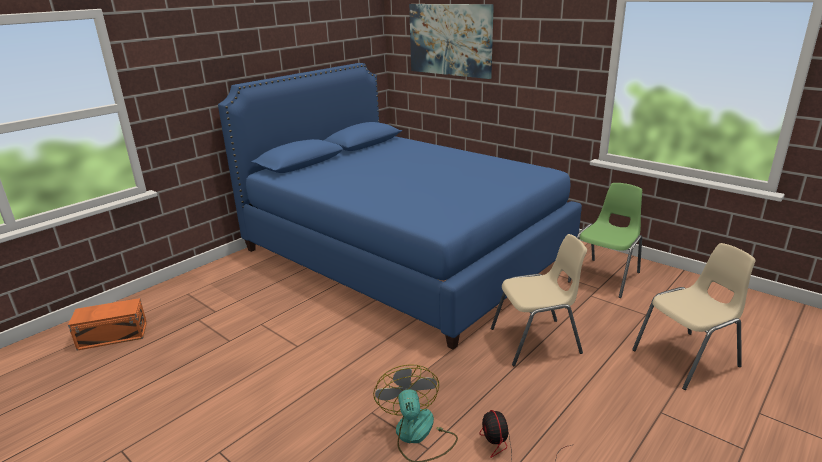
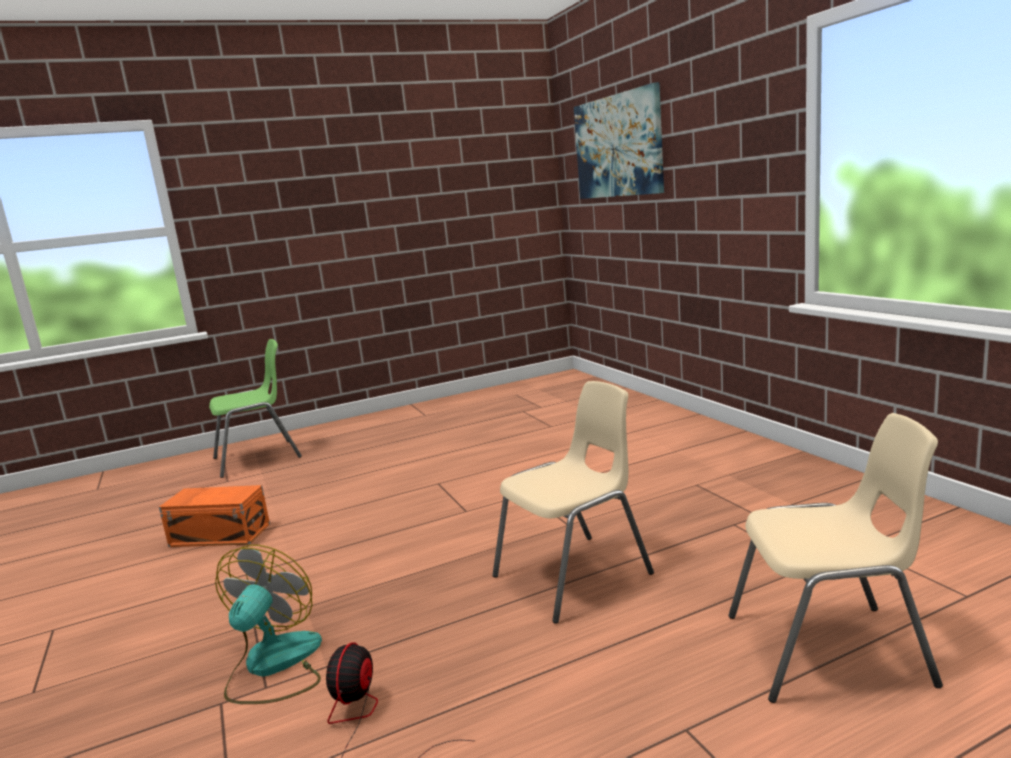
camera: 25 degrees right, 10 degrees down
(112, 335) = (111, 491): orange storage box -> orange storage box (219, 534)
(404, 253) = (507, 441): blue bed -> none
(537, 341) = (575, 575): beige chair -> beige chair turned 45 degrees counterclockwise
(605, 277) = (788, 501): green chair -> green chair (259, 458)

